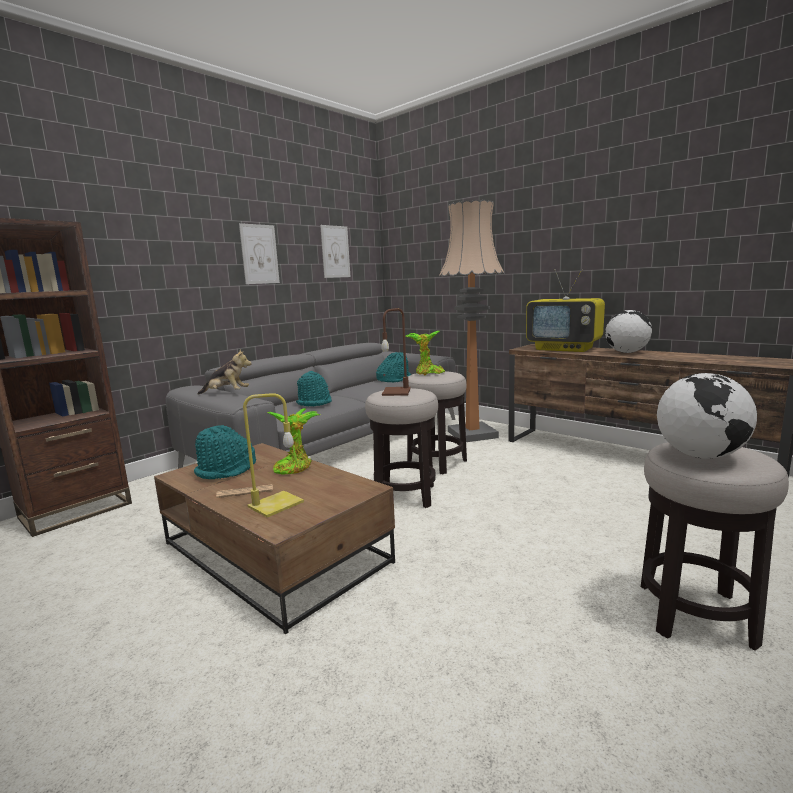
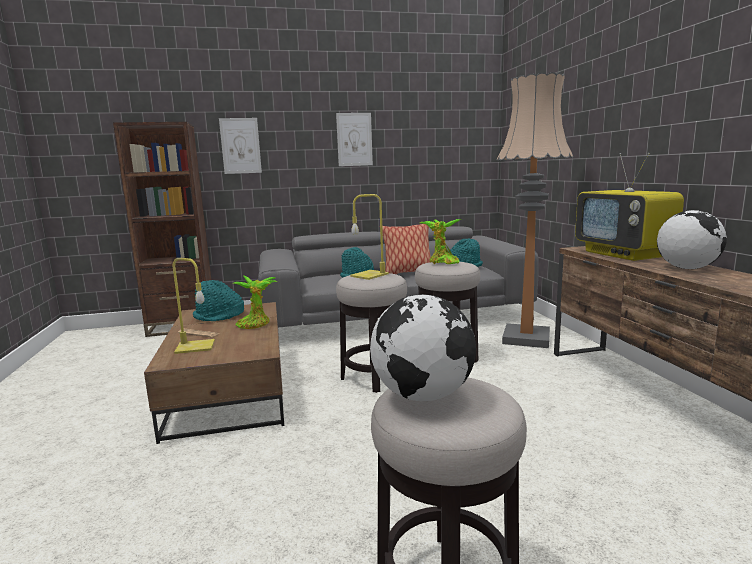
camera: 35 degrees right, 0 degrees up
(226, 393) = (282, 258): plush toy -> none
(335, 251) = (439, 134): picture -> picture (240, 146)
(354, 392) = (407, 273): none -> pillow
(396, 391) = (369, 275): brown table lamp -> yellow table lamp

